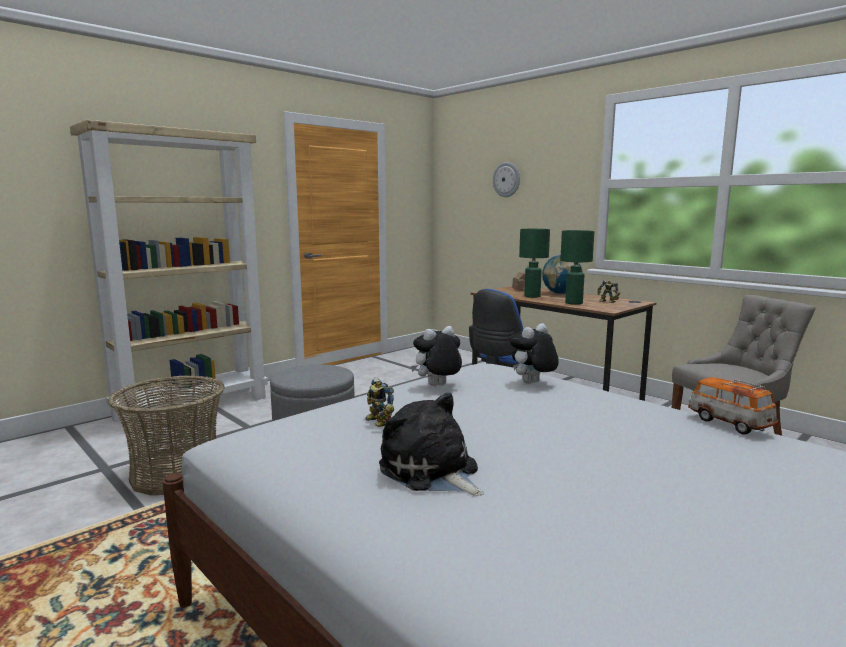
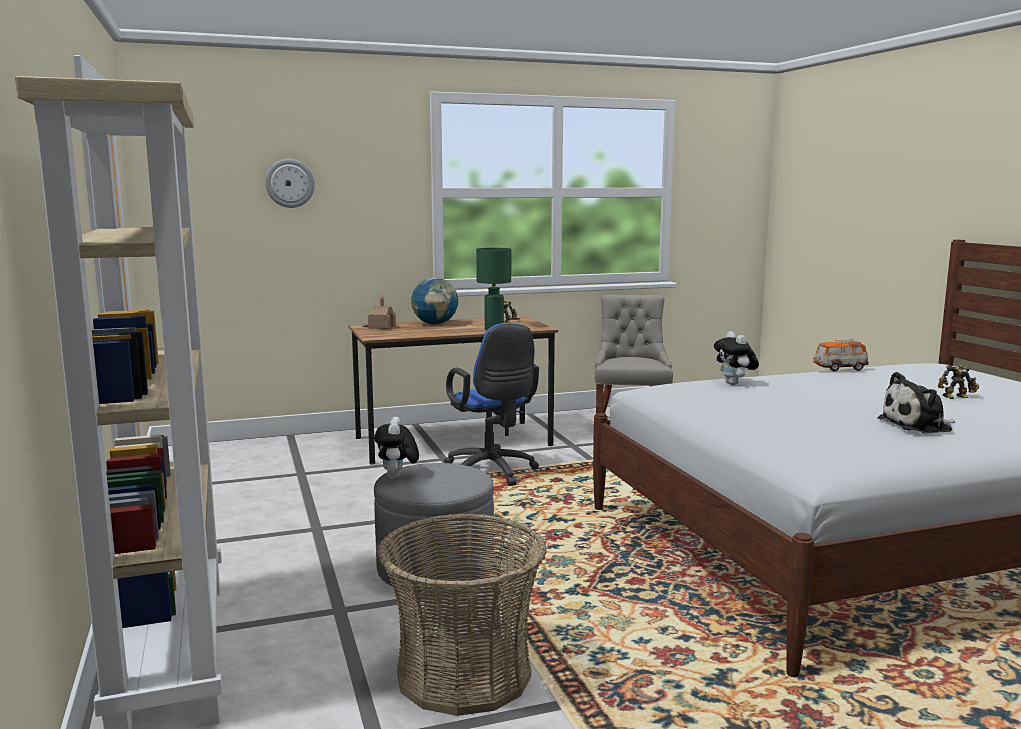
camera: 65 degrees left, 0 degrees up
(377, 422) = (817, 426): toy robot -> toy robot (957, 397)
(437, 386) = (724, 404): plush toy -> plush toy (397, 477)
(532, 296) = (435, 331): green table lamp -> none

